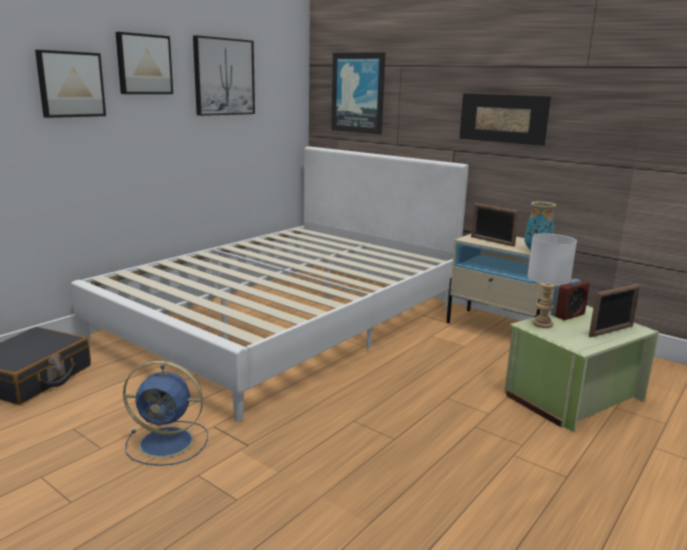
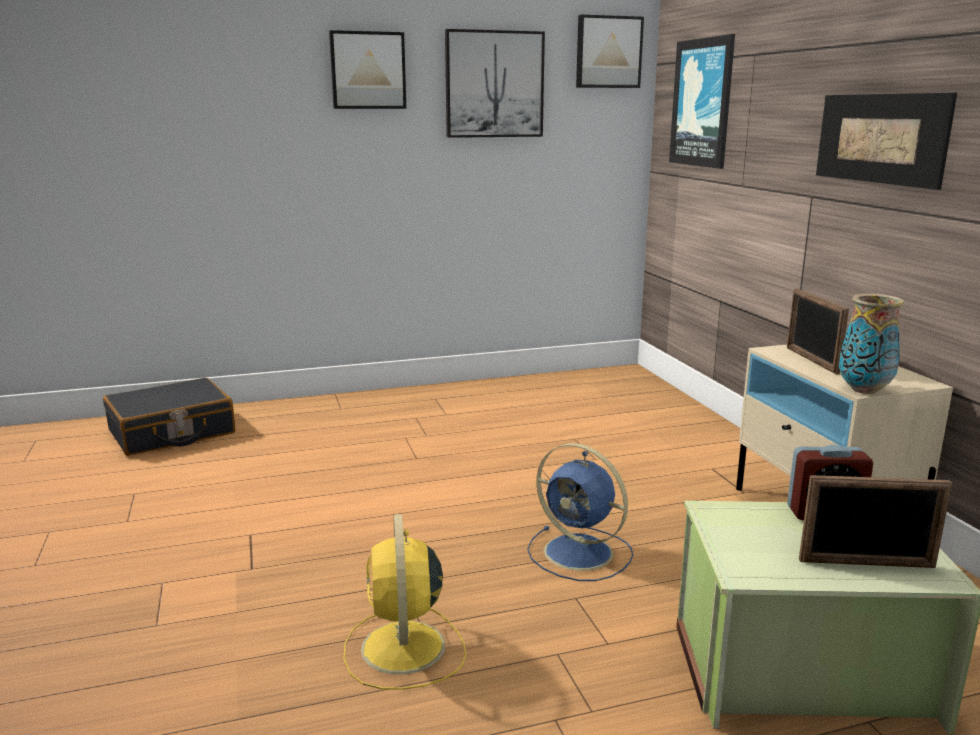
camera: 35 degrees right, 0 degrees up
(70, 84) = (266, 97): picture -> picture (608, 52)
(169, 442) = (186, 537): blue fan -> blue fan (581, 553)
(285, 321) = (501, 432): white bed -> none
(403, 453) = (403, 650): none -> yellow fan
(541, 324) = (742, 515): white table lamp -> none

